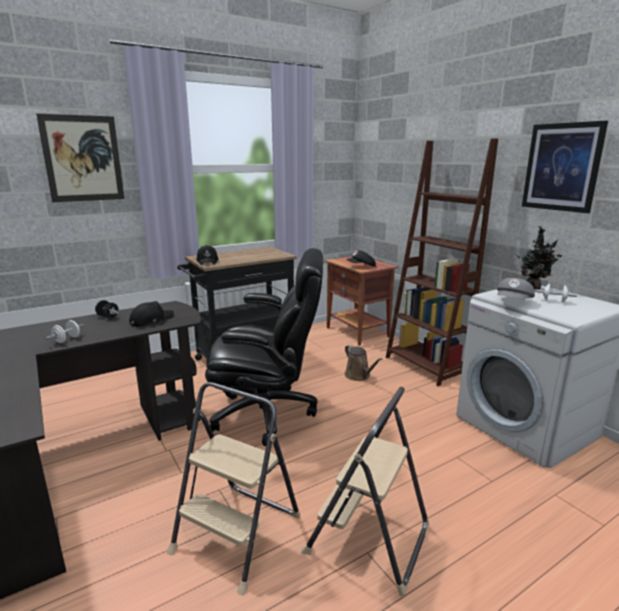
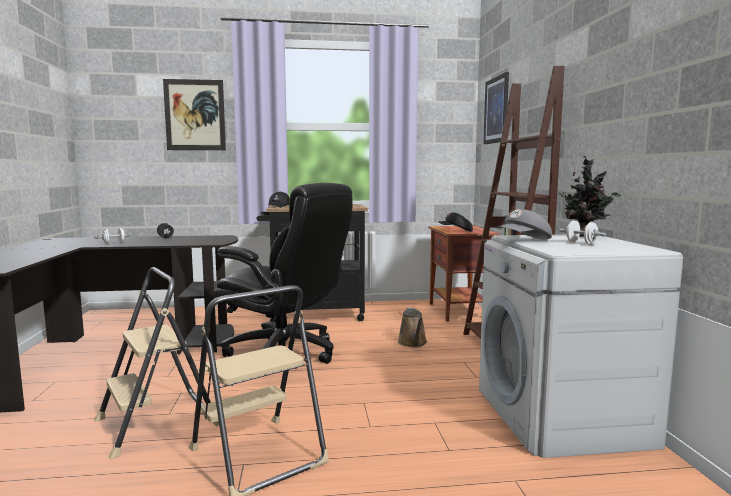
camera: 25 degrees right, 10 degrees down
(151, 320) = (190, 241): black cap -> none
(562, 167) = (617, 85): picture -> picture (496, 110)

